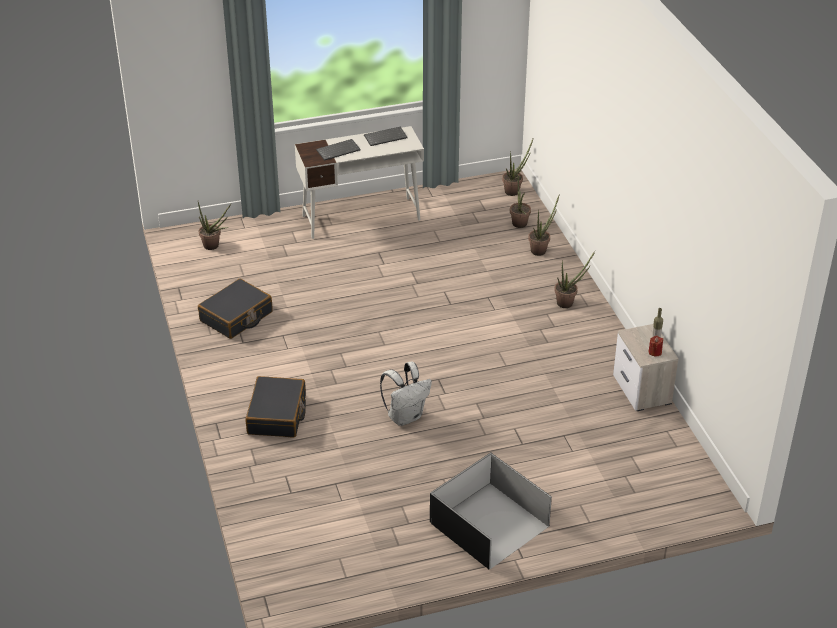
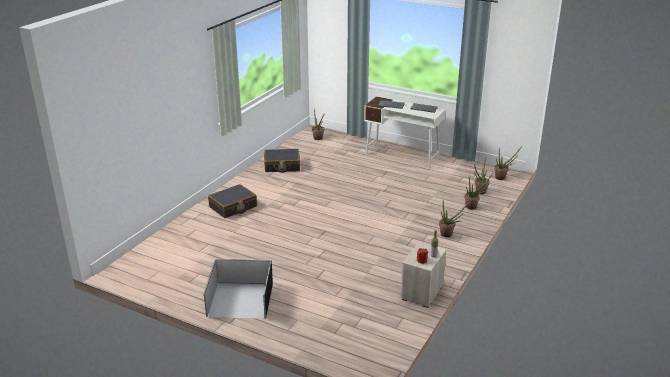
camera: 45 degrees right, 10 degrees down
(405, 416) = (283, 236): white backpack -> none

